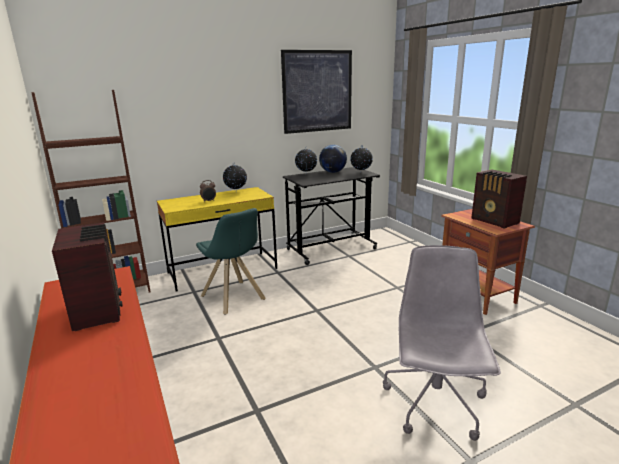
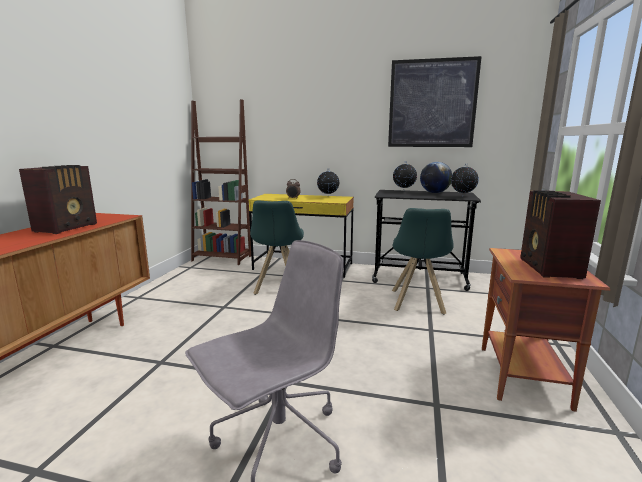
camera: 40 degrees right, 5 degrees down
(359, 269) = (417, 302): none -> turquoise chair

